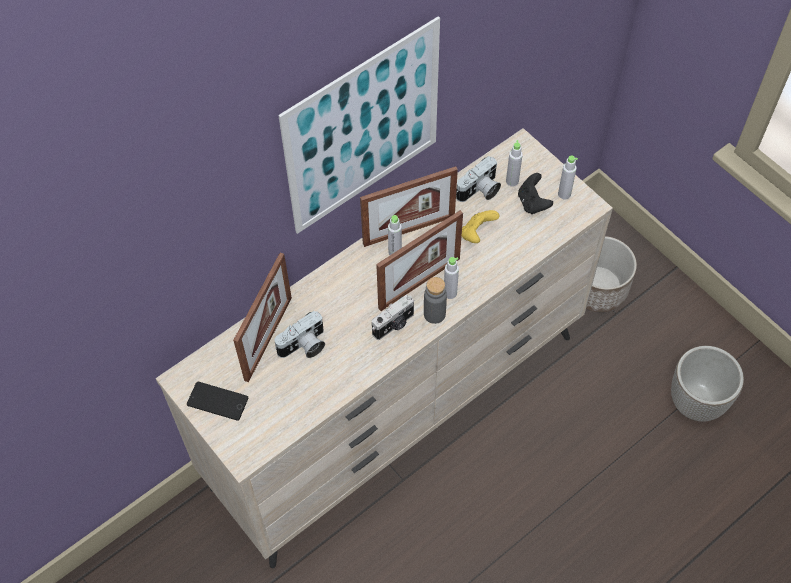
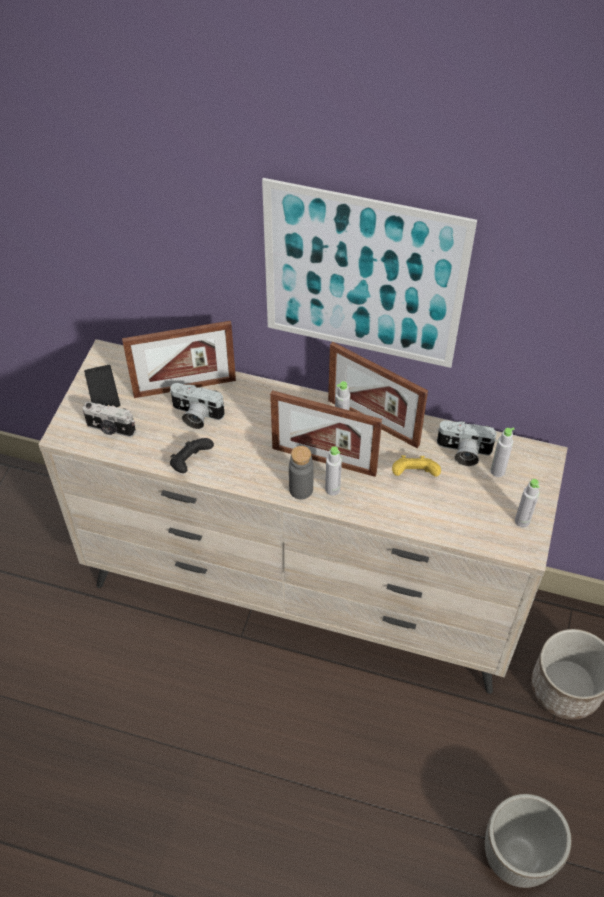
camera: 55 degrees right, 5 degrees down
(394, 325) = (266, 466): camera -> camera (110, 429)
(533, 203) = (488, 500): black game controller -> black game controller (190, 463)

